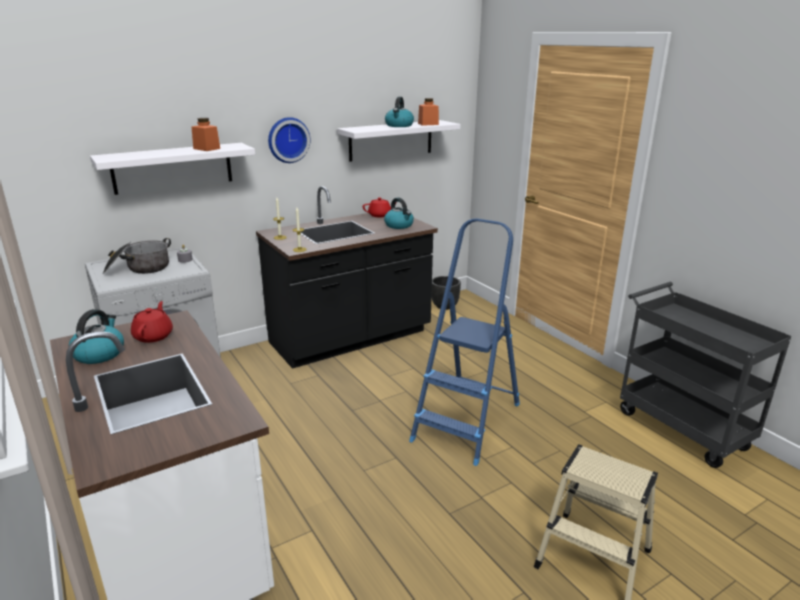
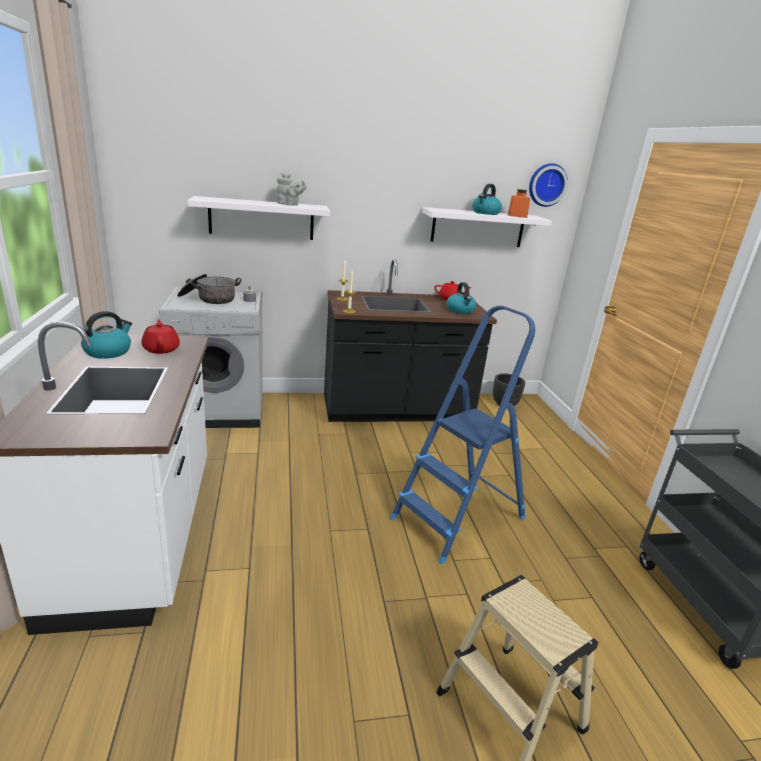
camera: 20 degrees right, 0 degrees up
(154, 336) = (161, 349): red teapot -> red teapot turned 45 degrees counterclockwise
(206, 148) = (289, 205): orange jar -> grey teapot
(288, 139) = (371, 210): wall clock -> wall clock (546, 185)

